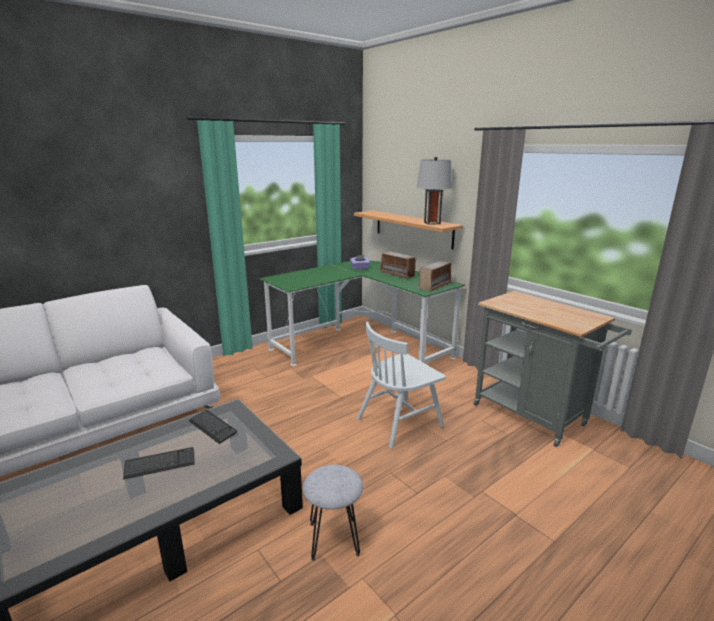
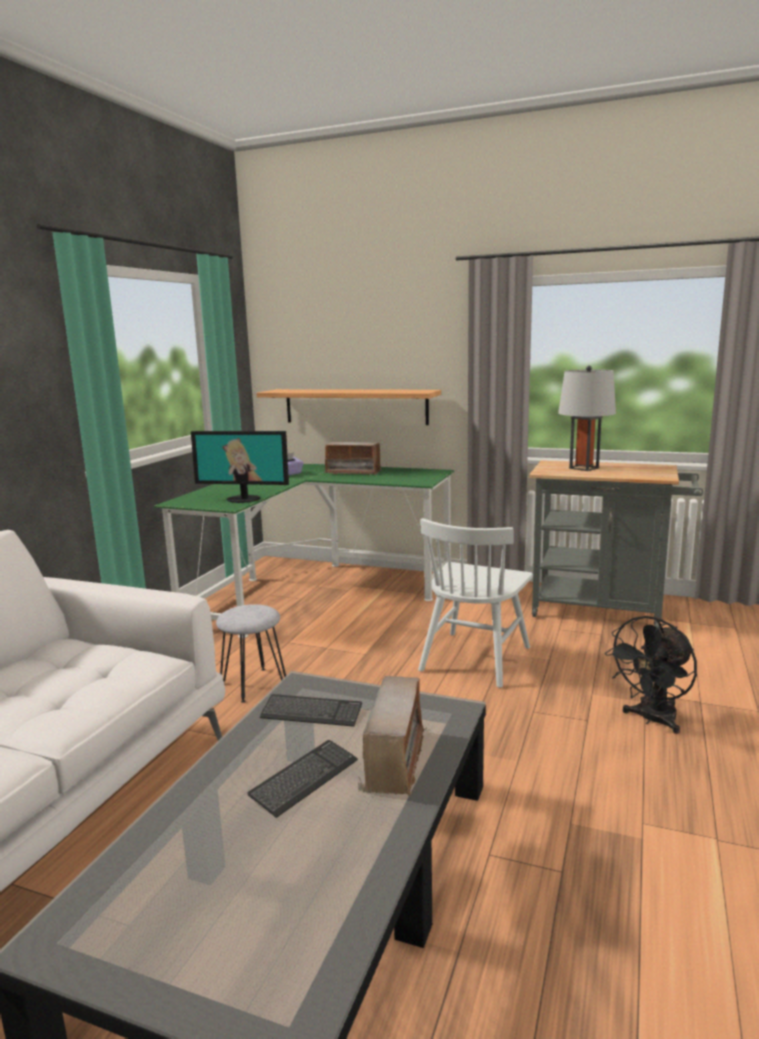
camera: 30 degrees left, 5 degrees down
(306, 283) = (244, 499): none -> monitor
(333, 538) = (561, 801): grey stool -> grey stool (253, 685)
(432, 223) = (400, 391): grey table lamp -> grey table lamp (584, 468)
(435, 286) = (423, 476): radio -> radio (395, 759)
(461, 512) = (652, 720): none -> black fan

